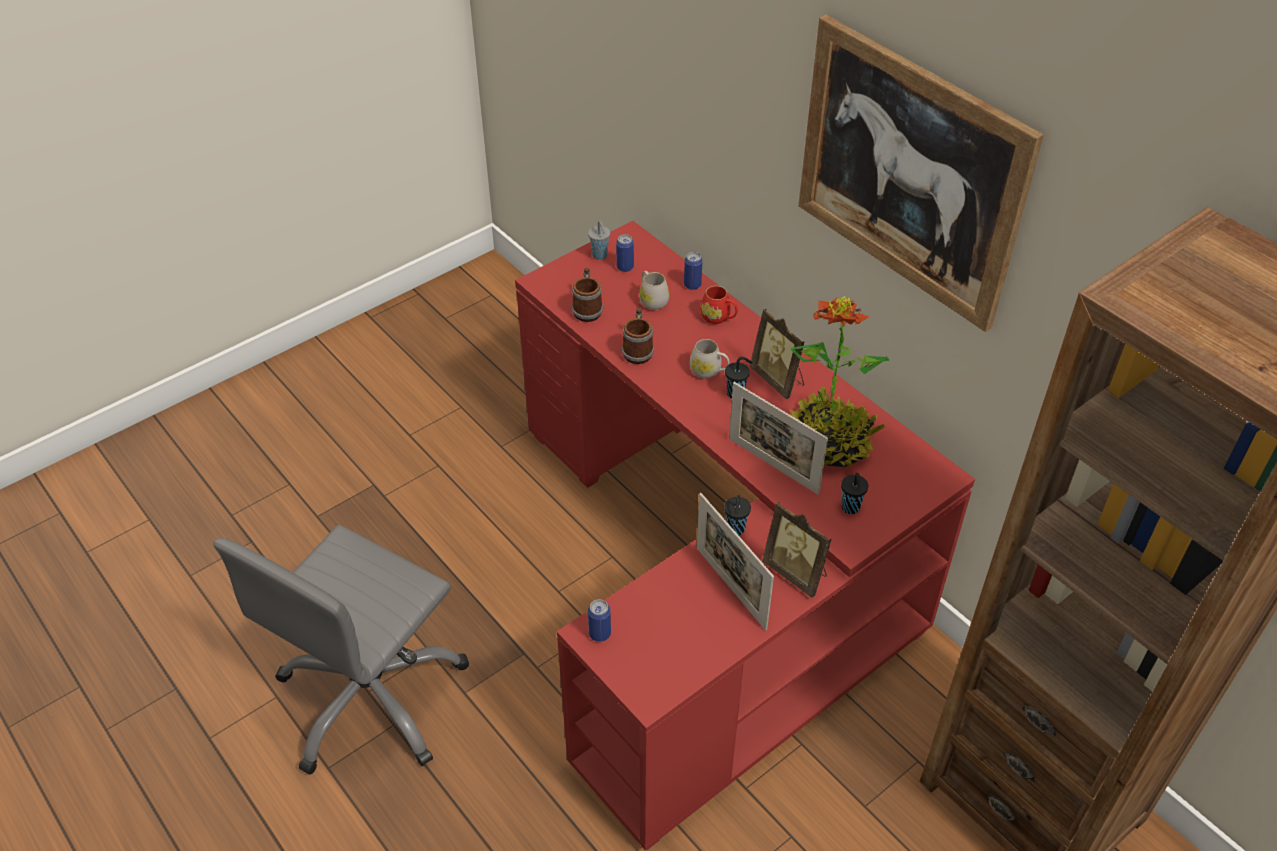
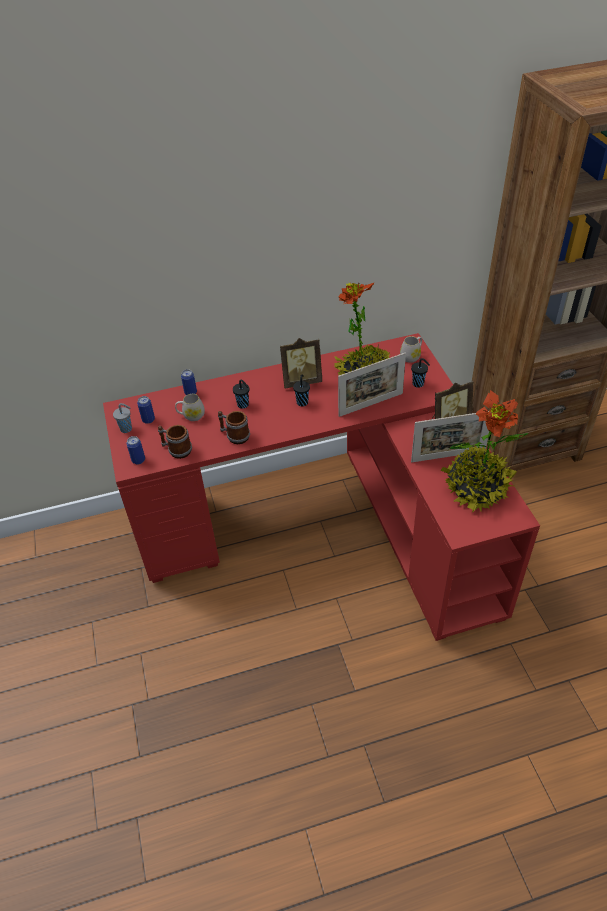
camera: 65 degrees left, 0 degrees up
(372, 697) = (334, 754): grey office chair -> none
(599, 633) = (462, 527): can -> can (138, 460)
(683, 634) = (476, 488): none -> potted plant
(709, 371) = (275, 408): white mug -> white mug (411, 356)
(718, 318) = (230, 390): red mug -> none
(735, 530) = (405, 441): black cup -> black cup (243, 405)
(909, 172) = (328, 193): picture -> none

